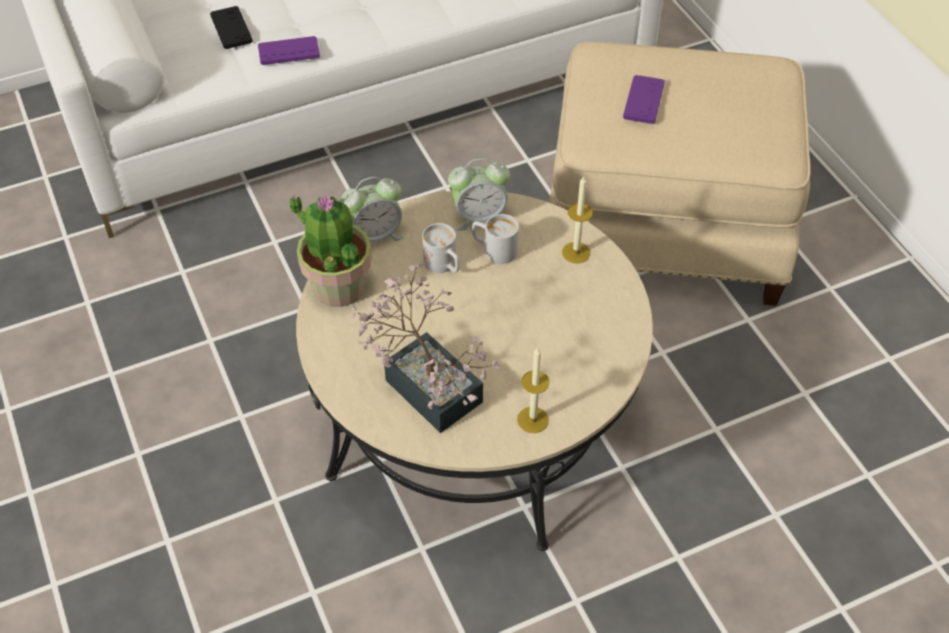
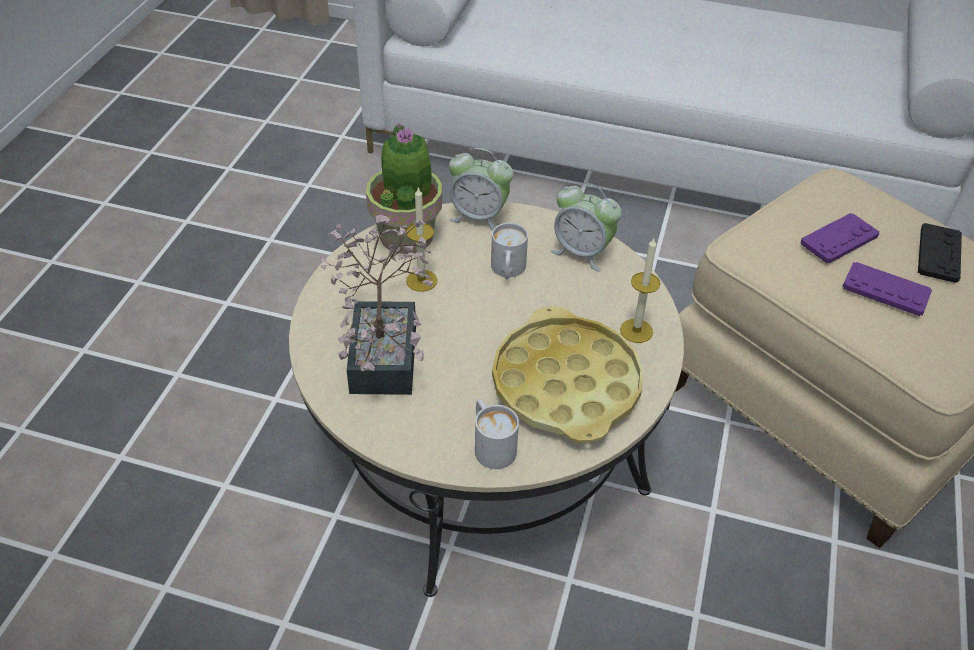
camera: 40 degrees right, 5 degrees down
(231, 28) = (547, 25): black game controller -> black game controller (939, 254)
(289, 52) = (572, 59): purple game controller -> purple game controller (886, 290)
(494, 250) = (564, 284): white mug -> white mug (491, 445)
(532, 420) = (435, 438): candle -> candle (421, 280)
(573, 322) = (566, 384): none -> yellow tray

